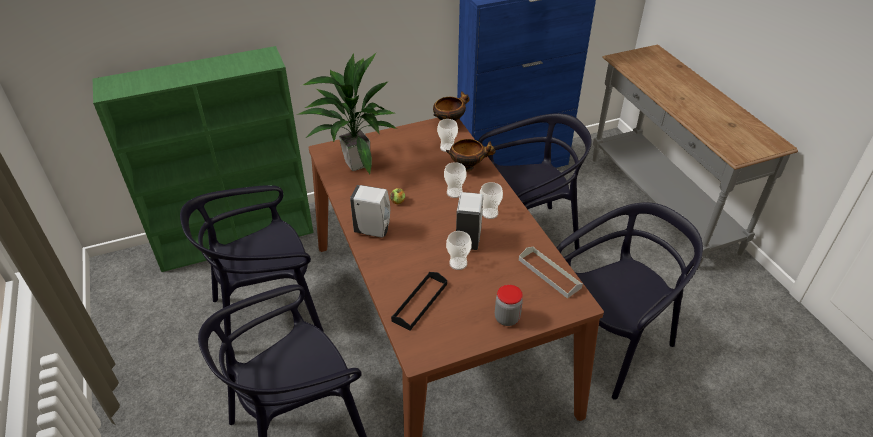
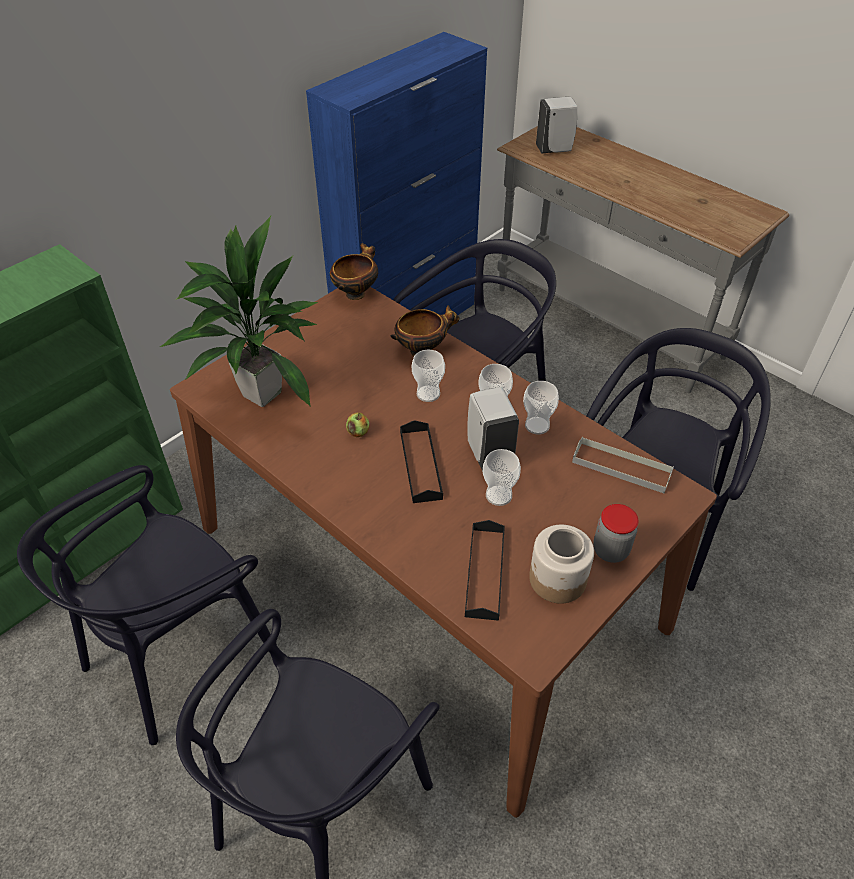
camera: 25 degrees left, 5 degrees up
(374, 230) = (352, 488): white soap dispenser -> white soap dispenser (555, 150)
(422, 231) = (420, 465): none -> black tray
(447, 147) = (376, 330): cup -> cup (537, 425)
(461, 322) = (557, 580): none -> jar

